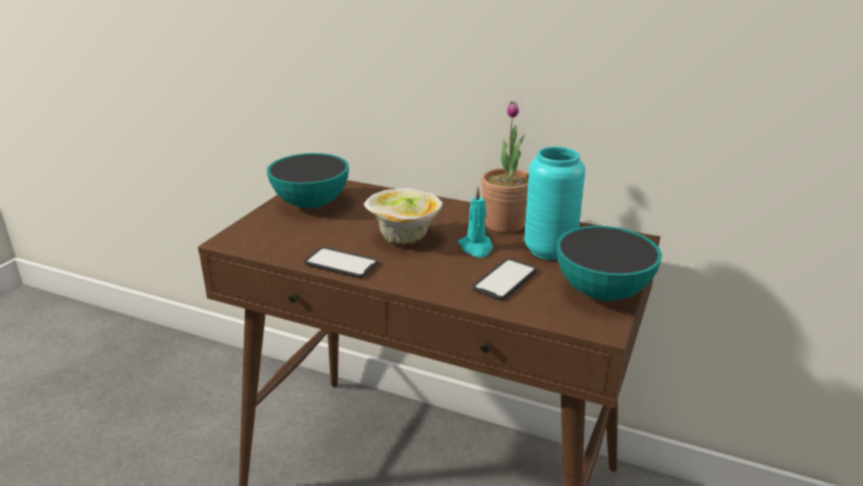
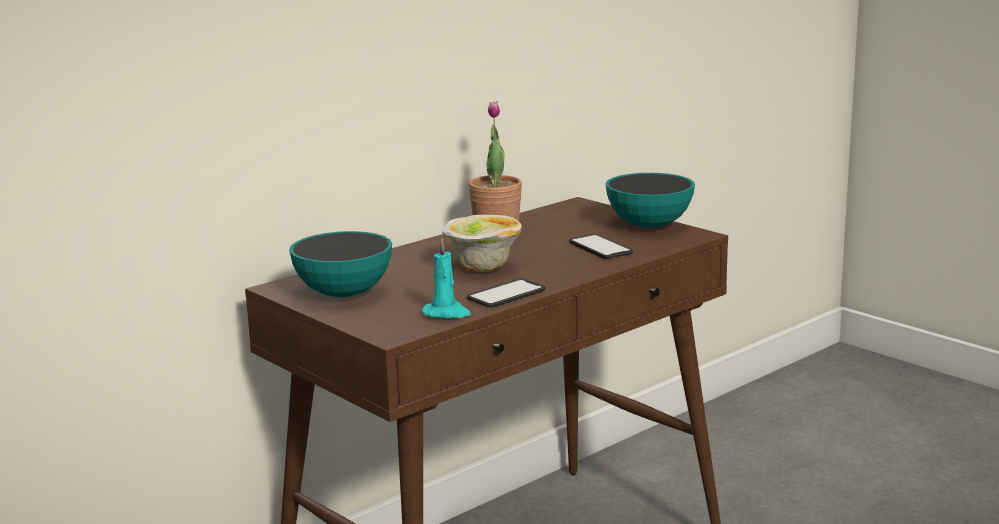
camera: 65 degrees left, 10 degrees down
(476, 248) = (532, 248): turquoise candle -> turquoise candle (447, 313)
(549, 250) = (565, 228): turquoise vase -> none

